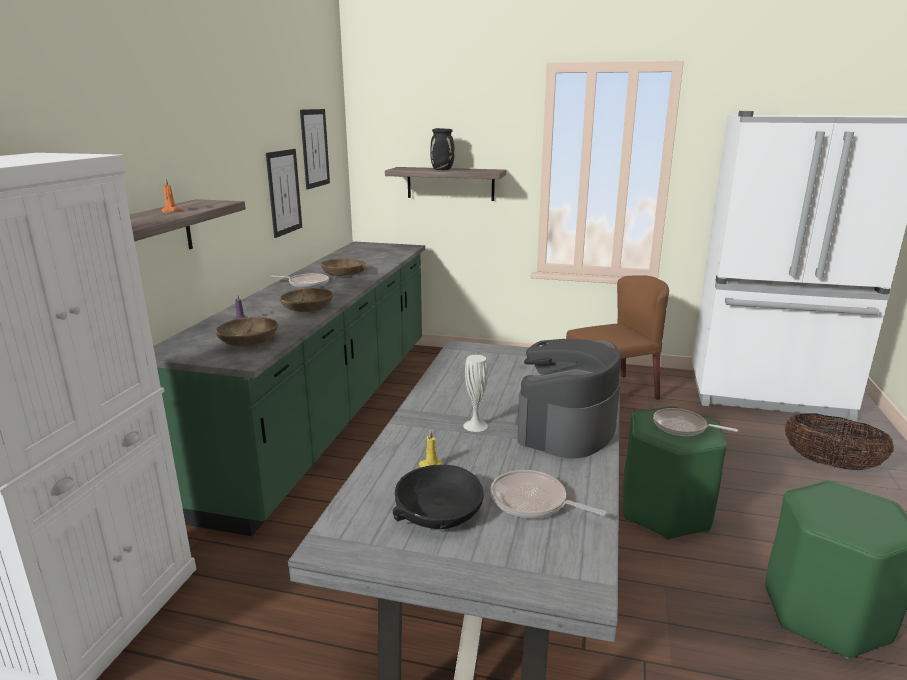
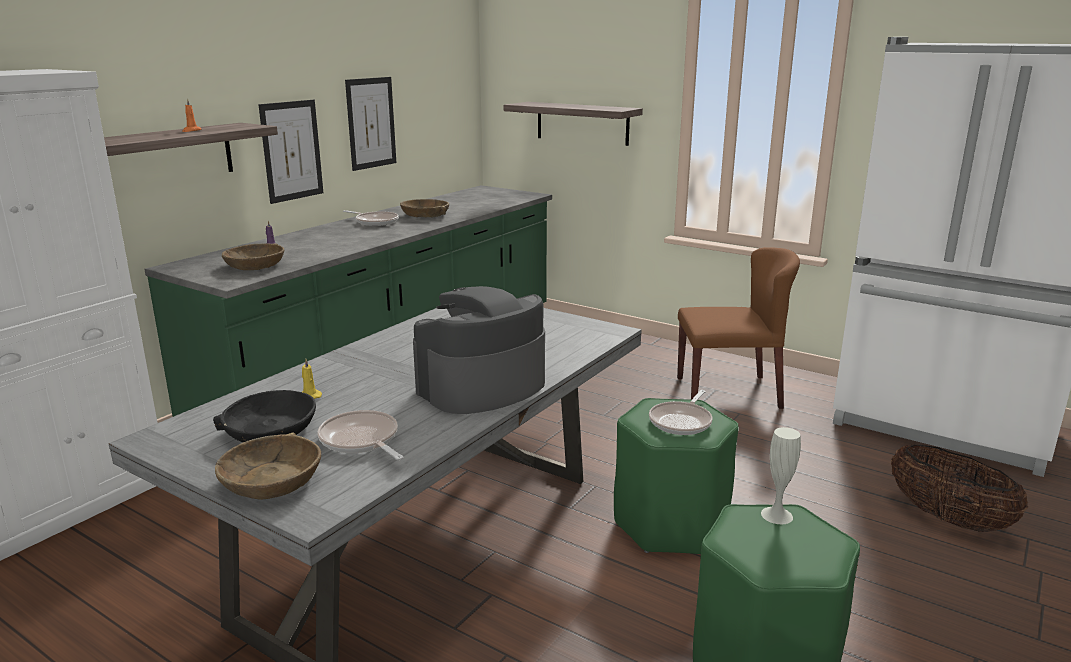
camera: 20 degrees right, 0 degrees up
(307, 307) = (345, 243): brown bowl -> brown bowl (271, 480)
(315, 148) = (423, 77): picture -> picture (291, 151)
(443, 169) = (567, 106): black vase -> none
(475, 425) = (395, 370): white vase -> white vase (776, 515)
(682, 427) = (682, 421): frying pan -> frying pan turned 105 degrees counterclockwise

